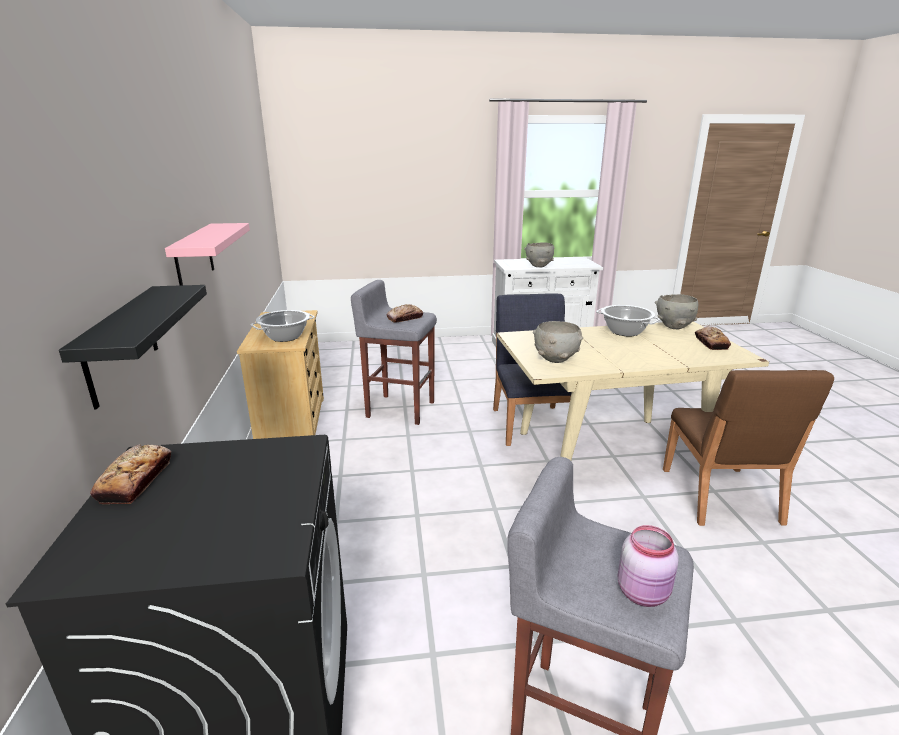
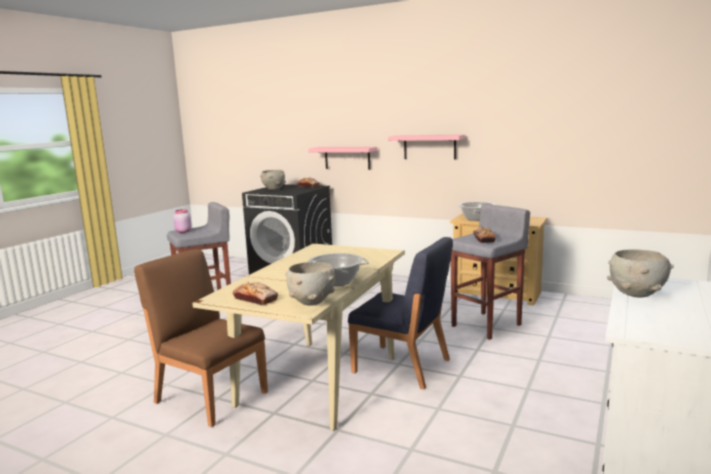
camera: 125 degrees right, 10 degrees down
(121, 344) = (347, 158): black shelf -> pink shelf
(555, 360) = (327, 251): grey bowl -> grey bowl (273, 189)

